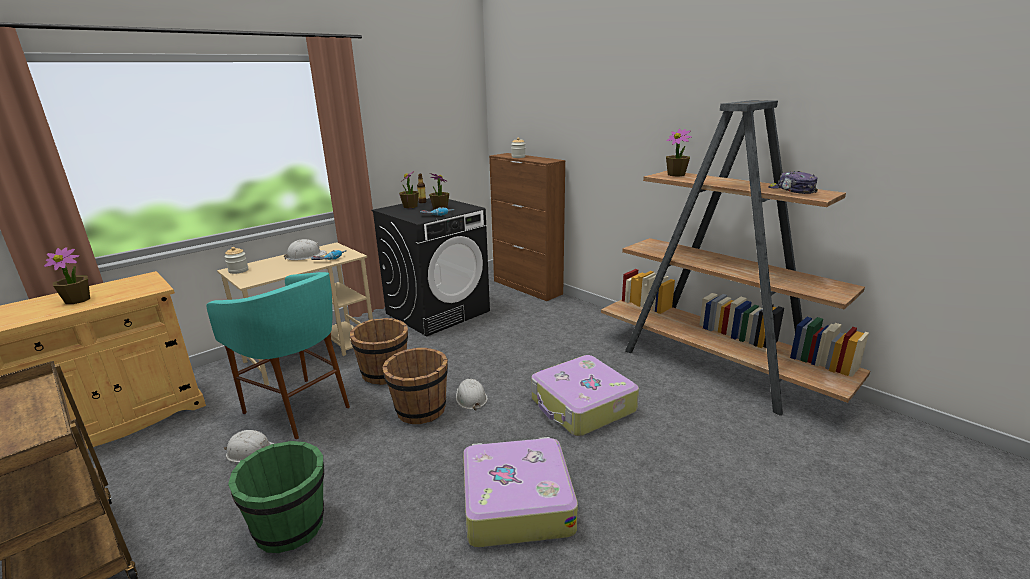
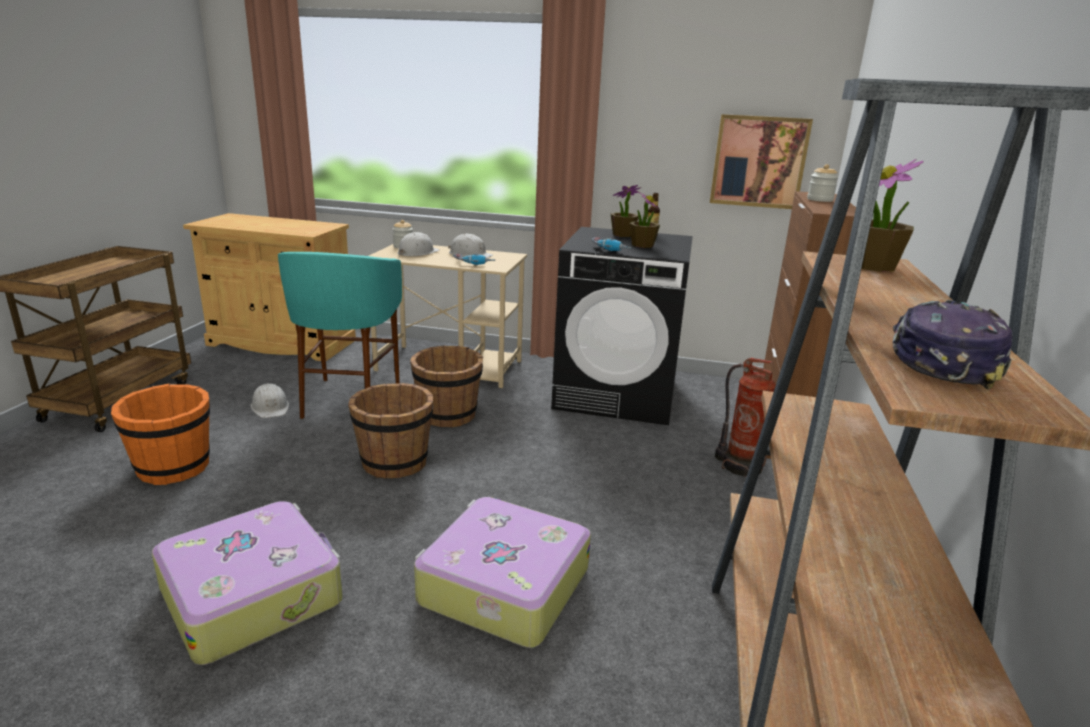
camera: 55 degrees right, 0 degrees up
(78, 300) = (269, 224): potted plant -> none
(291, 526) = (174, 468): green bucket -> orange bucket
(452, 142) = (759, 162): none -> picture
(470, 398) = (445, 486): white hard hat -> white hard hat (417, 253)
(546, 309) = (740, 466): none -> fire extinguisher

